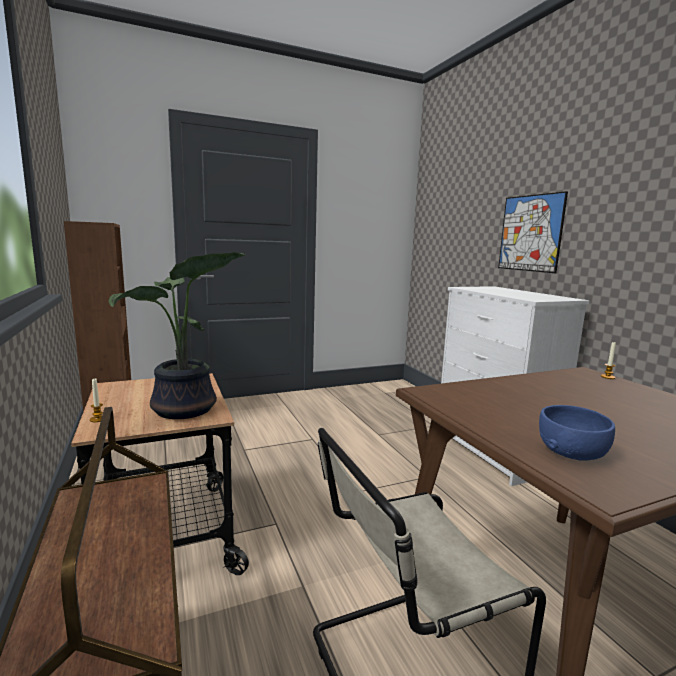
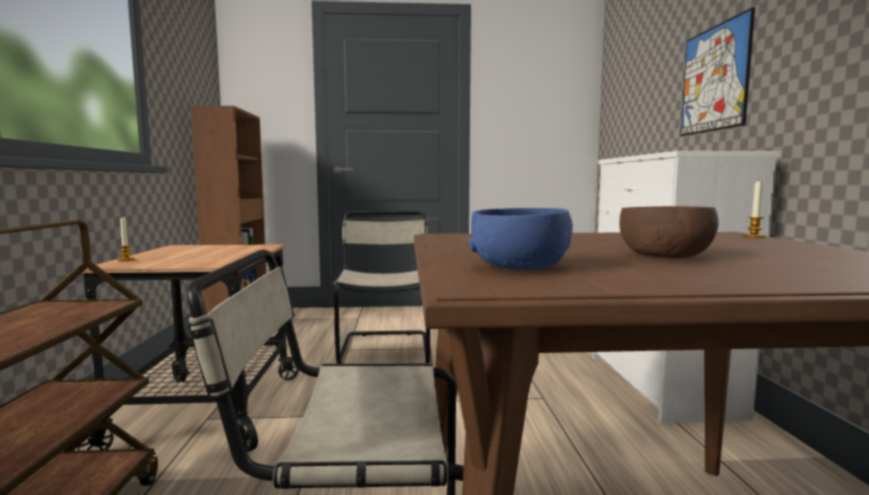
camera: 20 degrees right, 5 degrees down
(184, 411) = (208, 260): potted plant -> none
(275, 443) = (385, 347): none -> beige chair
(614, 420) = (665, 255): none -> brown bowl

